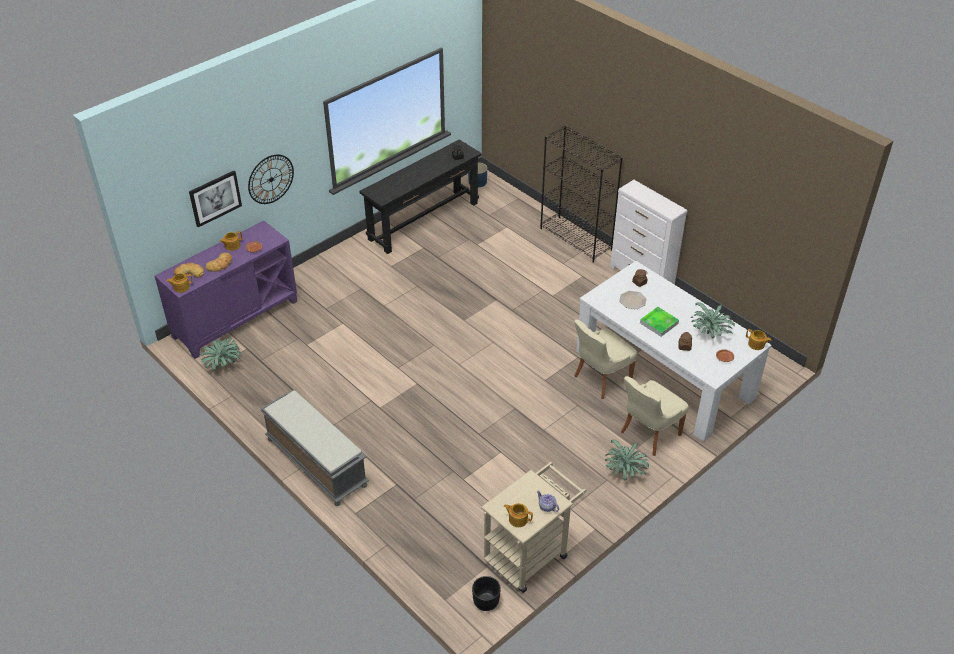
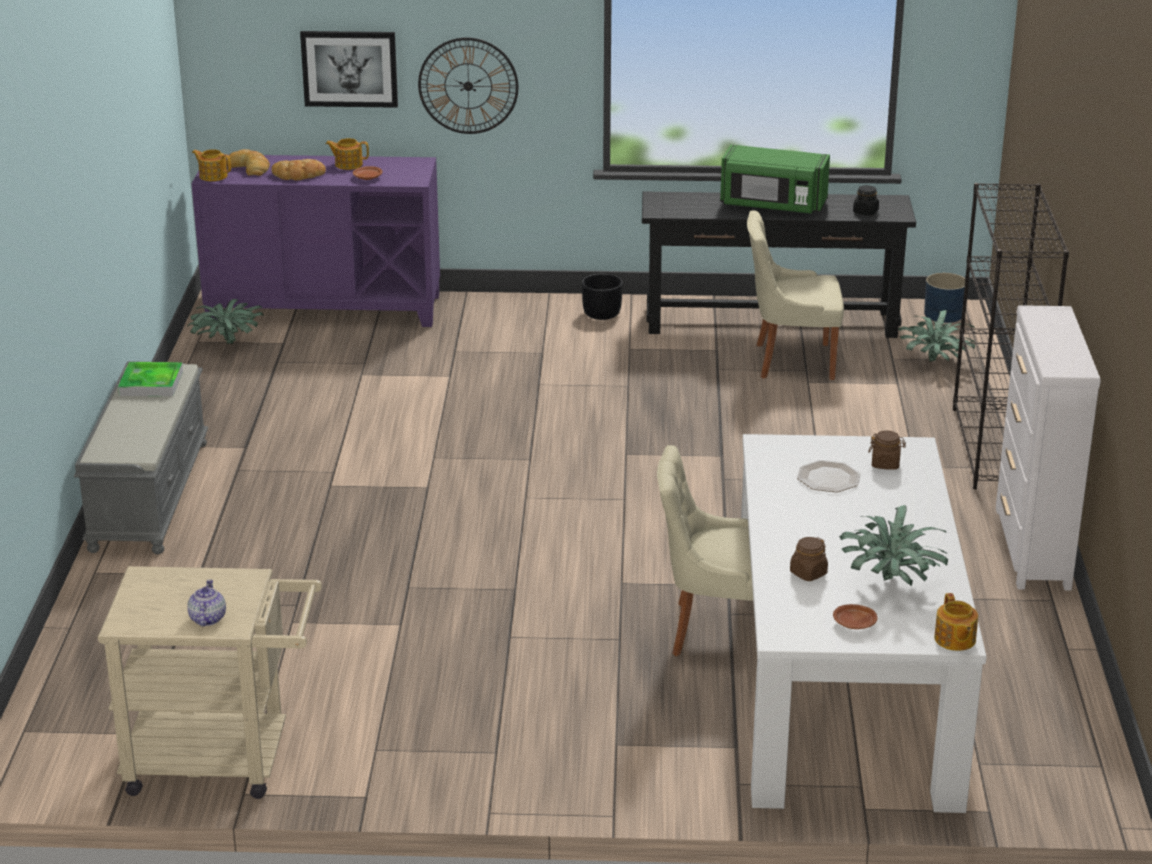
camera: 45 degrees right, 15 degrees down
(420, 172) = (772, 205): none -> green microwave
(486, 602) = (65, 770): black planter -> black planter (601, 314)
(517, 519) = (143, 606): teapot -> none
(625, 471) = (544, 760): potted plant -> potted plant (935, 362)
(648, 434) = (670, 741): beige chair -> beige chair (790, 361)
(659, 323) = (820, 525): tray -> tray (151, 383)

